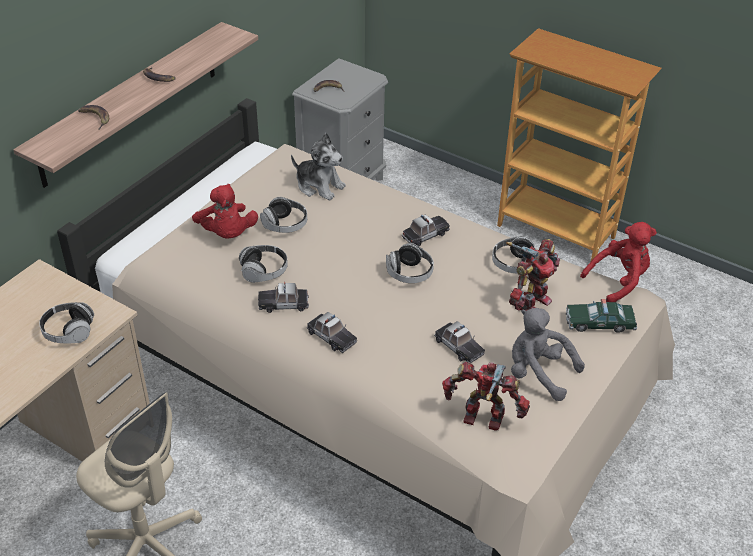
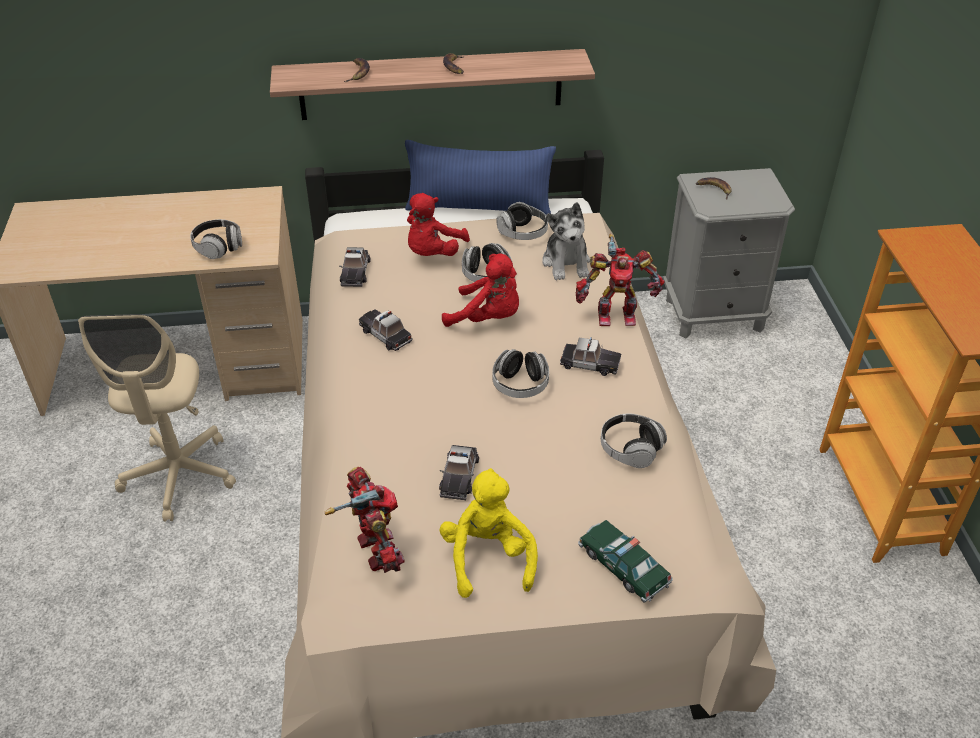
camera: 50 degrees right, 0 degrees up
(203, 186) = (479, 207): none -> blue pillow
(264, 271) = (412, 300): headphones -> headphones (523, 233)
(331, 337) = (376, 386): toy car -> toy car (355, 272)
(530, 302) = (586, 493): toy robot -> toy robot (615, 314)
(538, 373) = (488, 557): grey plush toy -> yellow plush toy
(619, 281) = (714, 547): red plush toy -> red plush toy (488, 318)

